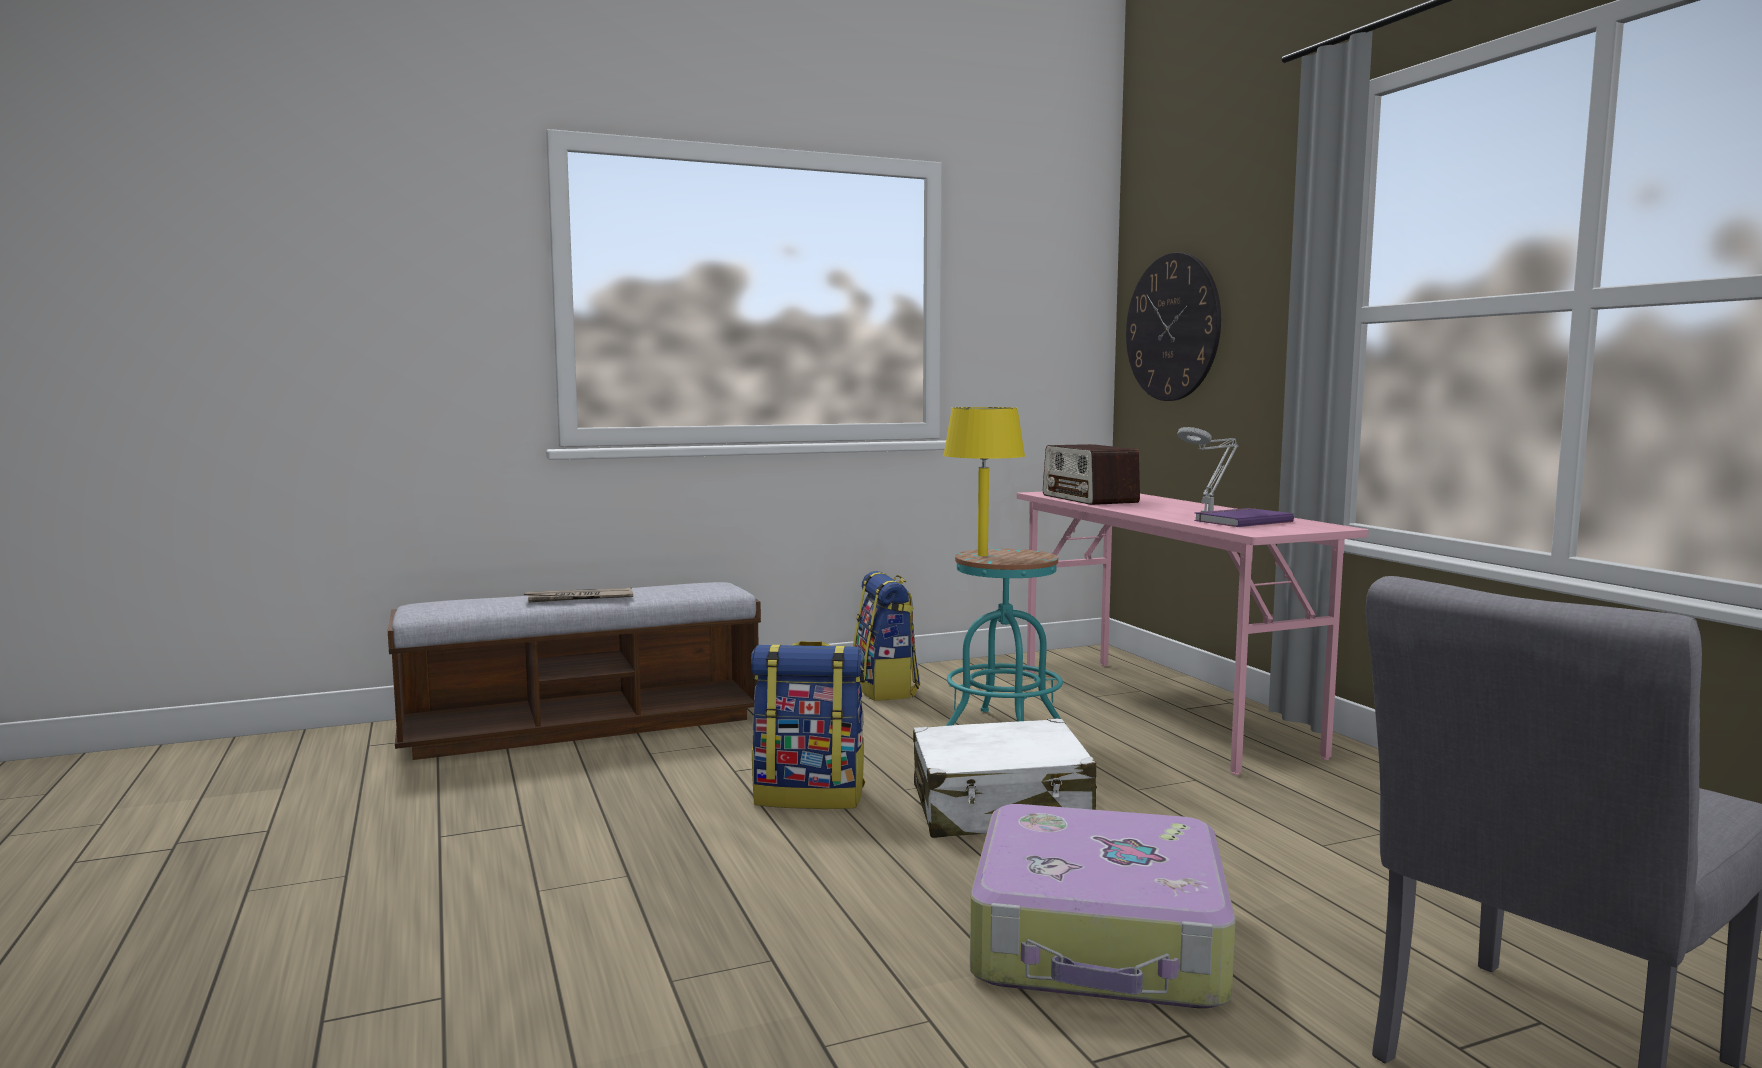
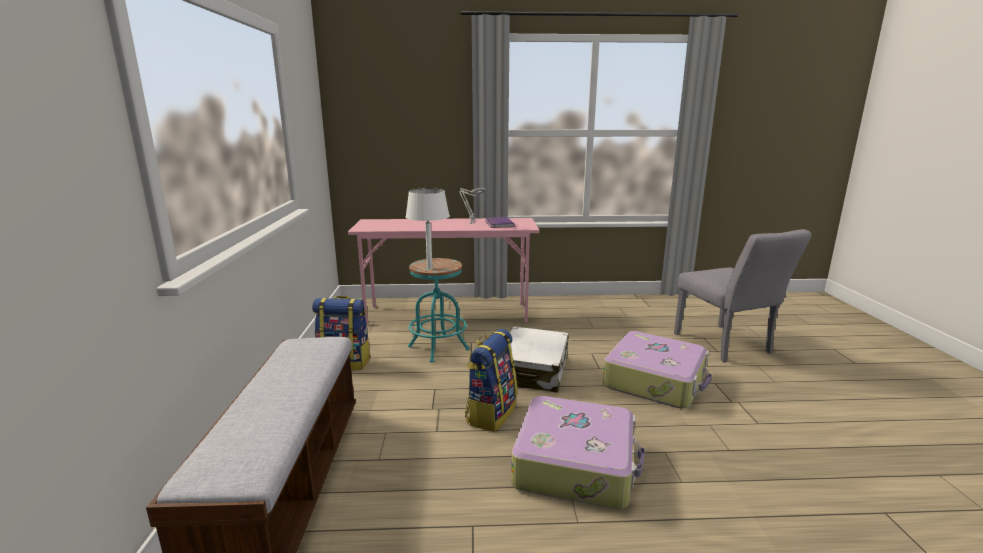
camera: 70 degrees left, 10 degrees up
(579, 598) = (291, 392): newspaper -> none
(690, 876) = (576, 464): none -> suitcase
(982, 555) = (429, 268): yellow table lamp -> white table lamp
(1089, 499) = (397, 227): radio -> none
(1172, 327) = (376, 132): wall clock -> none

